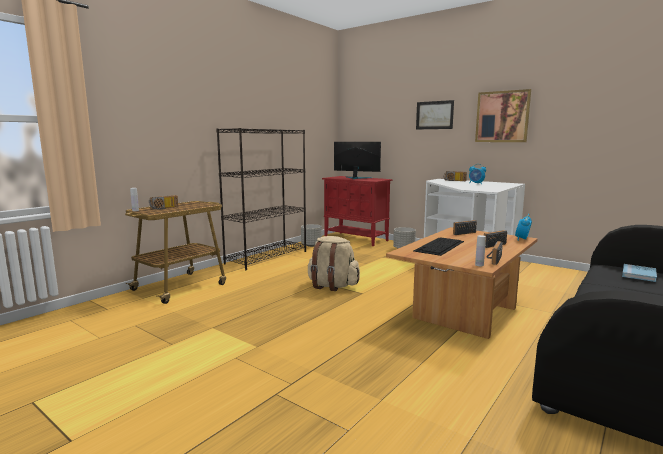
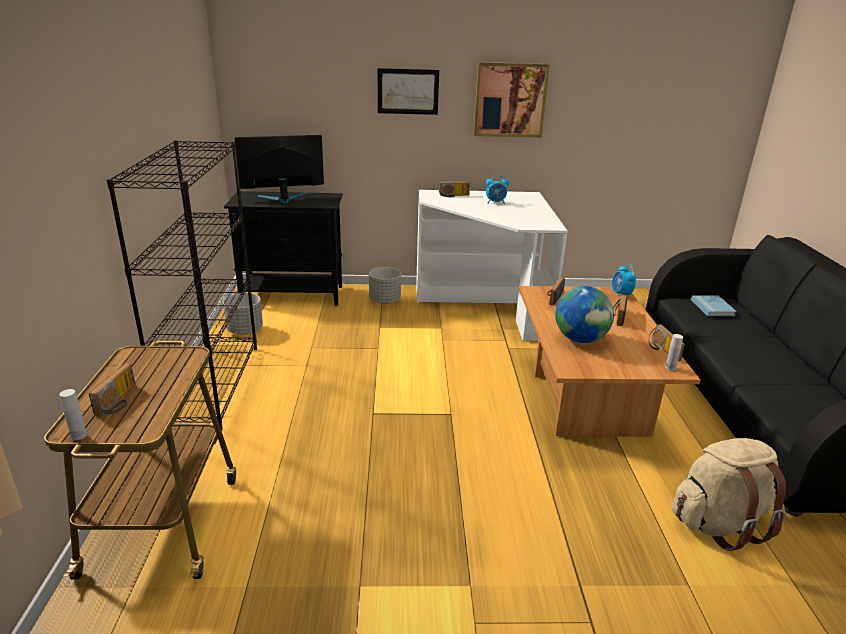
camera: 40 degrees left, 15 degrees up
(332, 286) = (398, 415): beige backpack -> beige backpack (718, 523)
(356, 239) = (293, 295): red cabinet -> black cabinet
(439, 246) = (580, 339): keyboard -> globe

